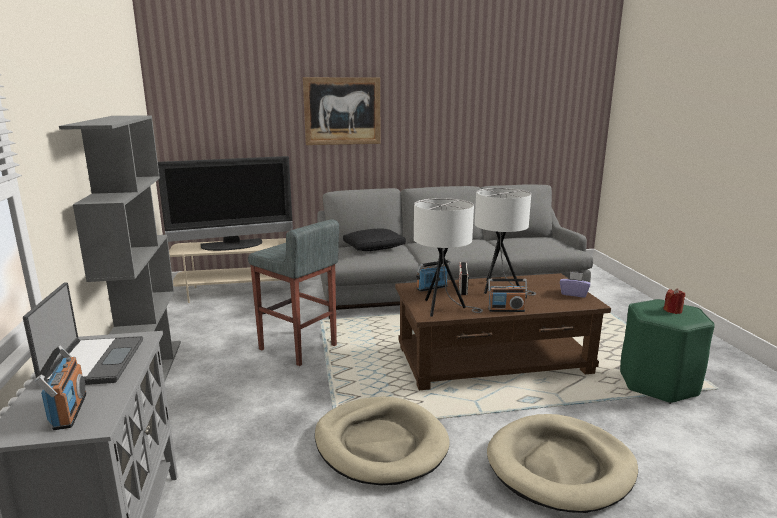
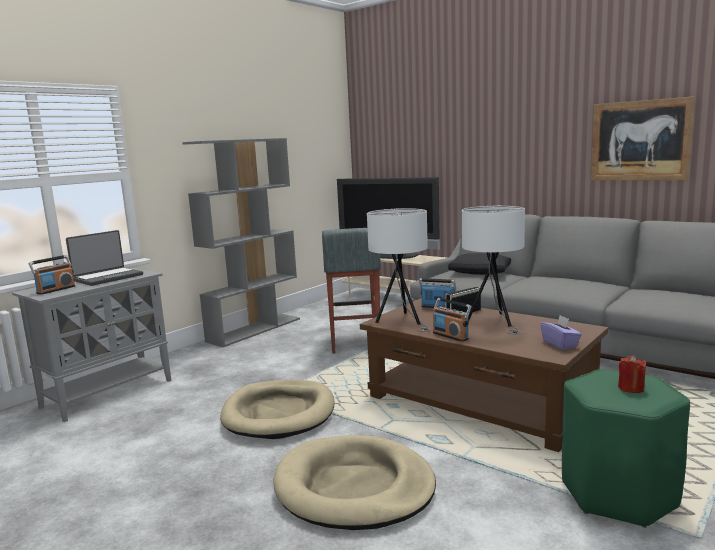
camera: 50 degrees right, 5 degrees down
(342, 111) = (495, 132): picture -> picture (640, 140)

